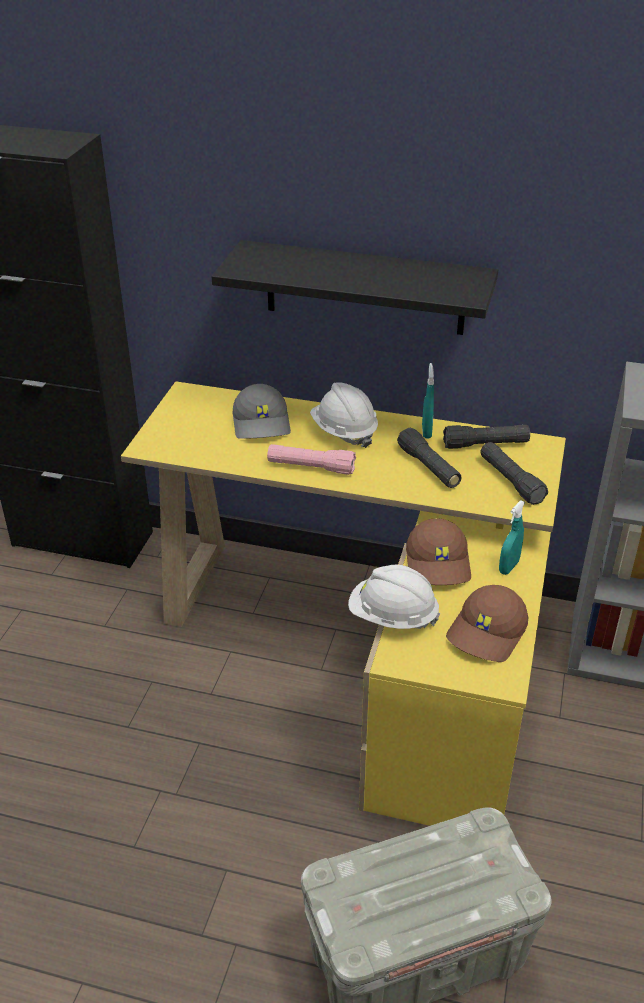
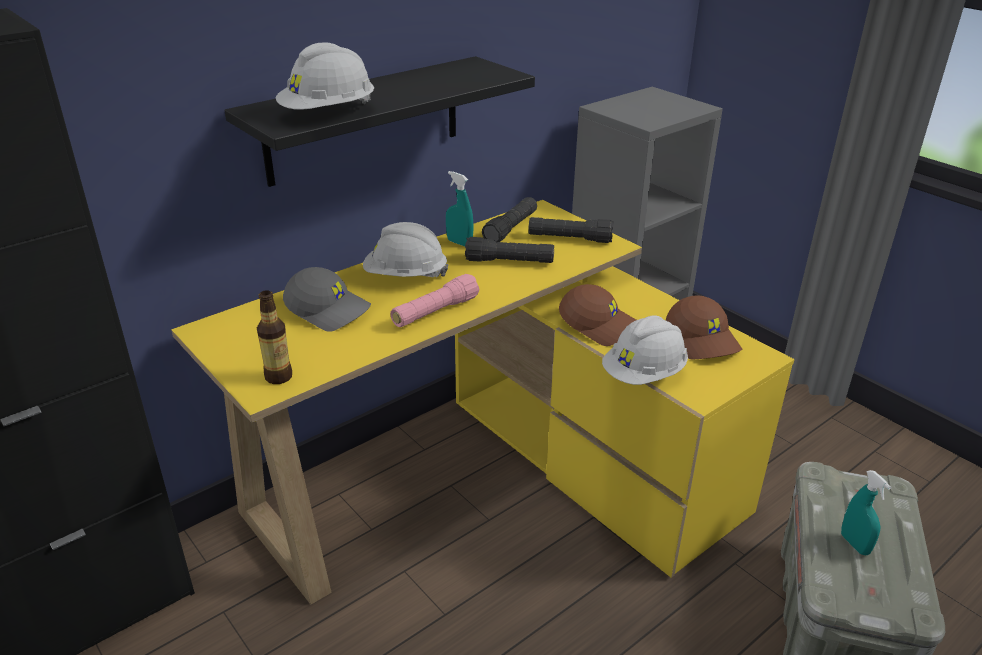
camera: 55 degrees left, 5 degrees down
(166, 445) = (279, 377): none -> bottle
(277, 272) = (328, 114): none -> white hard hat
(508, 567) = (635, 298): turquoise spray bottle -> turquoise spray bottle (854, 544)

